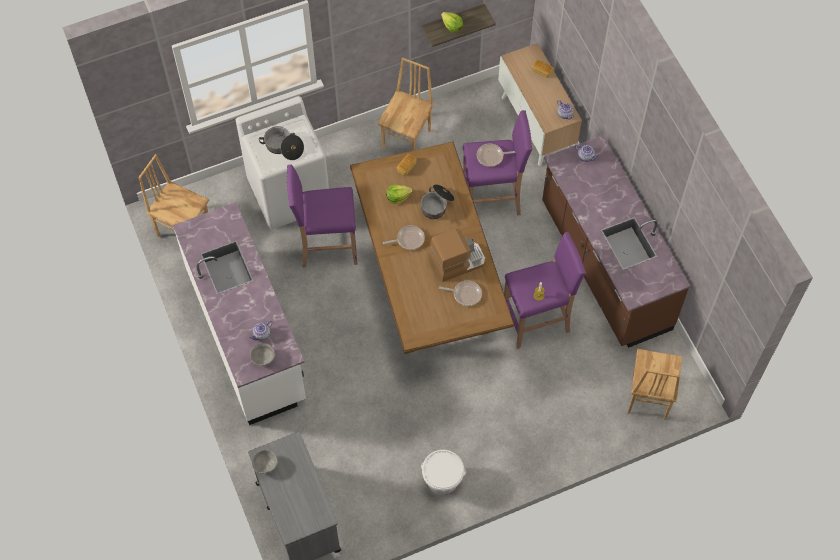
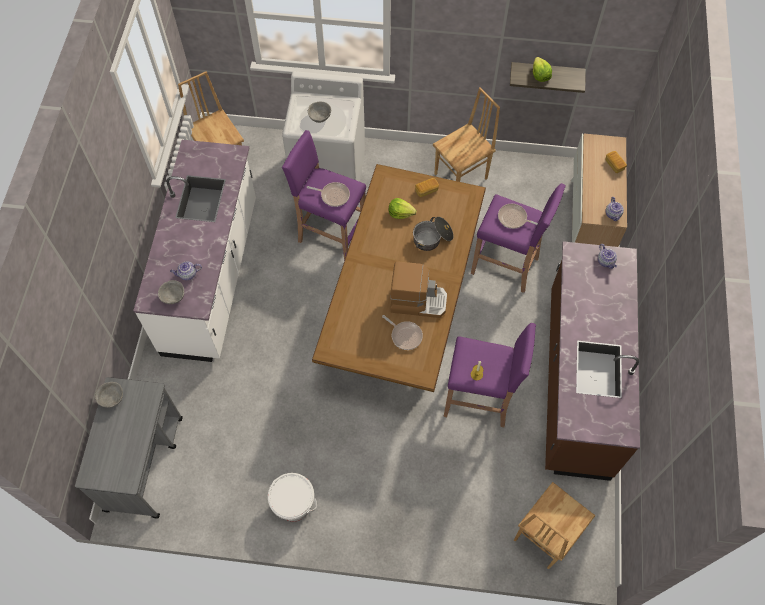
camera: 30 degrees right, 0 degrees up
(283, 147) = (320, 117): cooking pot -> grey bowl
(408, 239) = (385, 256): frying pan -> frying pan (333, 195)

